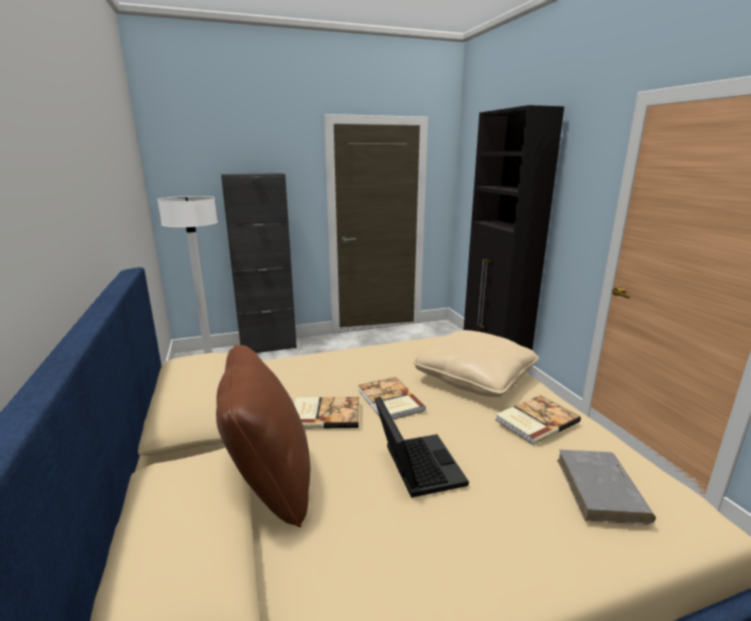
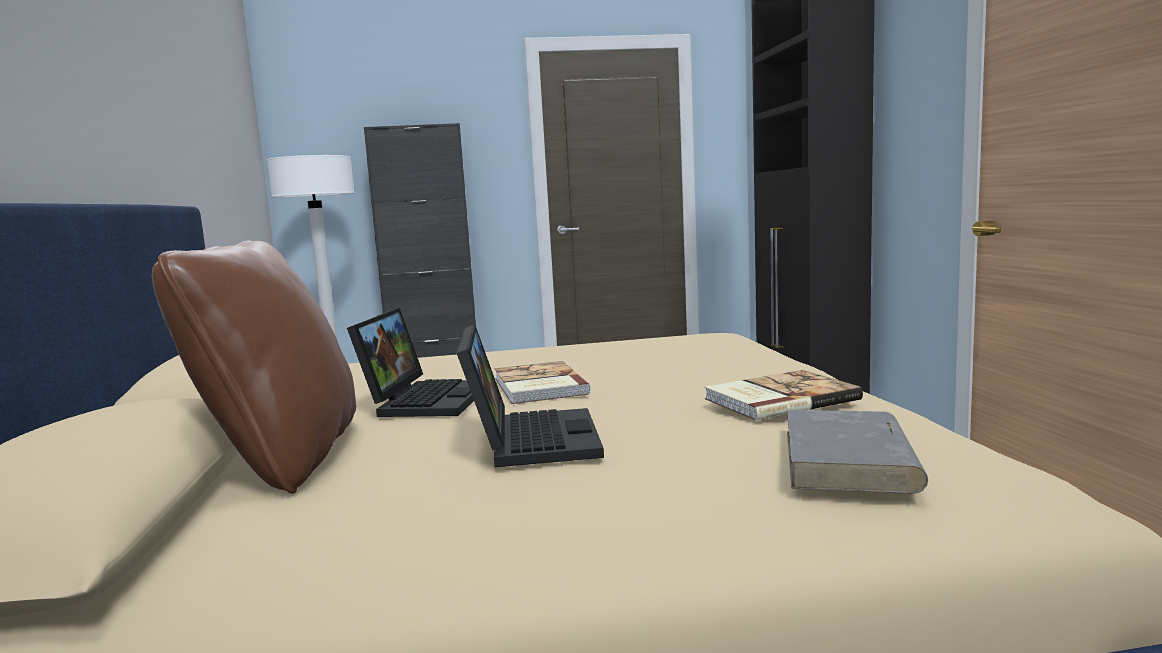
camera: 10 degrees right, 10 degrees down
(325, 414) = (424, 400): book -> laptop
(475, 378) = (705, 367): beige pillow -> none

